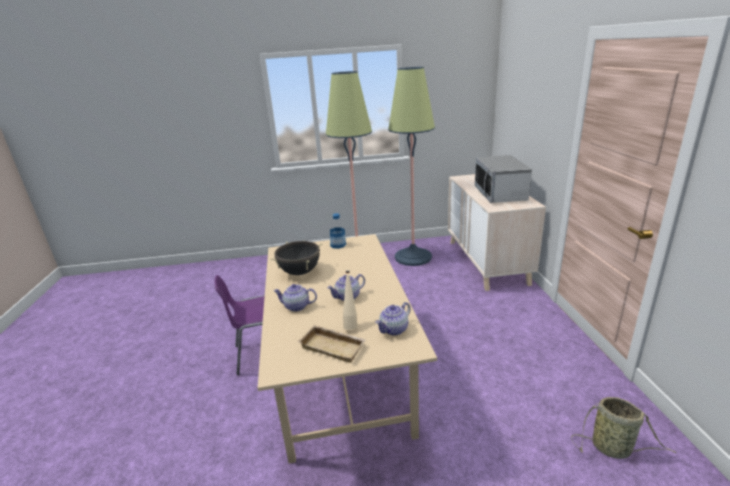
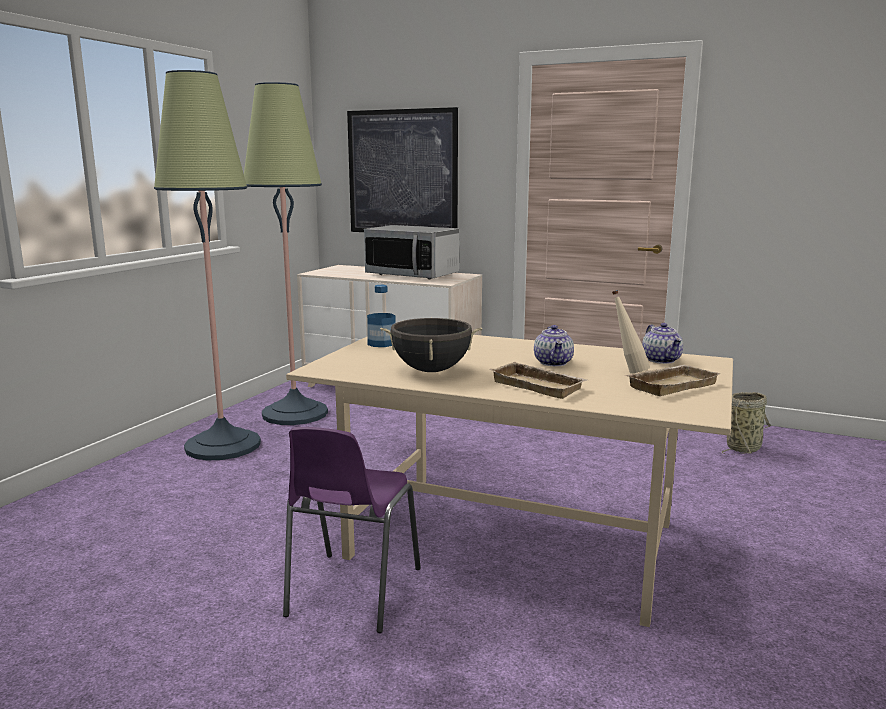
camera: 60 degrees left, 10 degrees down
(296, 306) = (540, 385): teapot -> beige tray
(524, 118) = (402, 172): none -> picture

